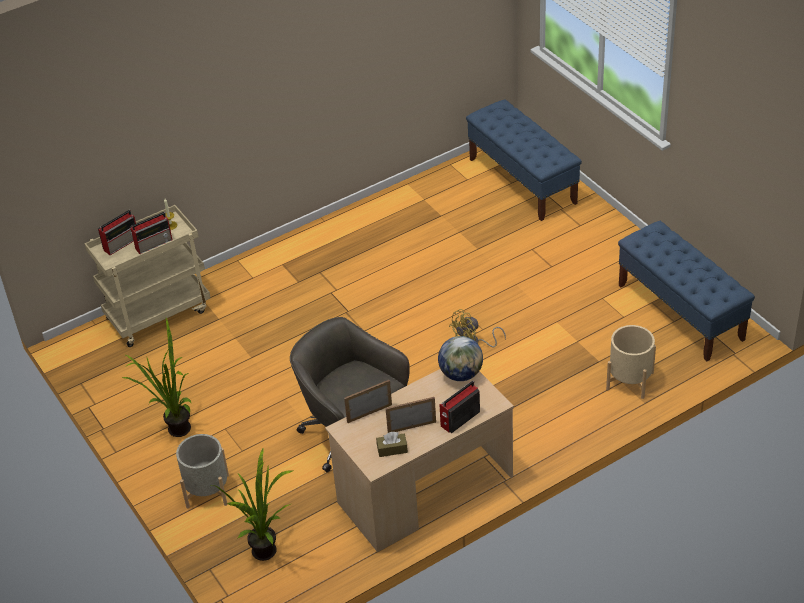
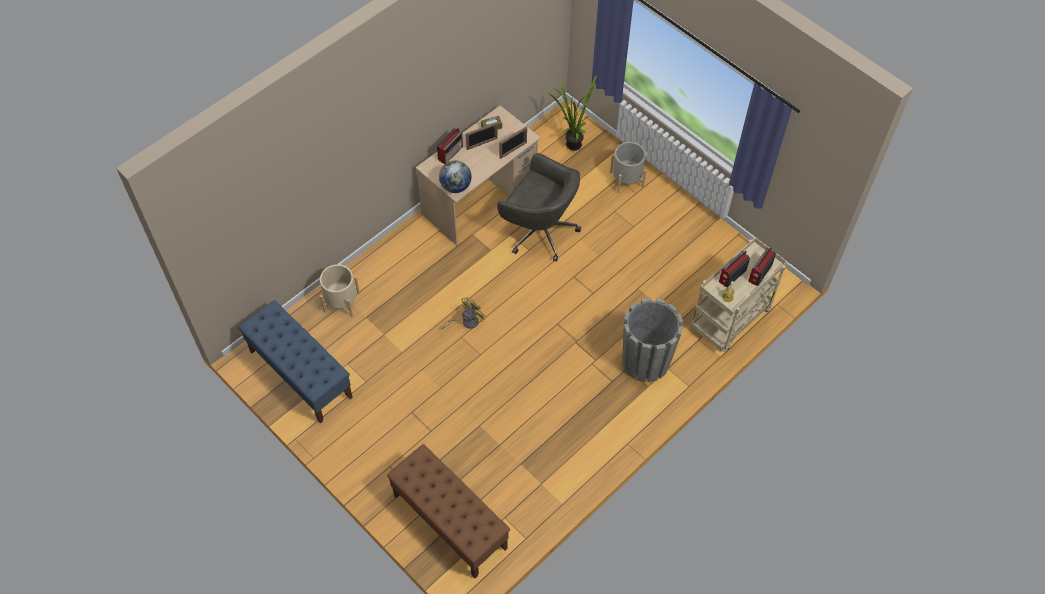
camera: 165 degrees right, 15 degrees up
(174, 431) = (669, 220): potted plant -> none
(274, 285) = (645, 361): none -> grey planter
(522, 181) = (449, 521): blue bench -> brown bench

